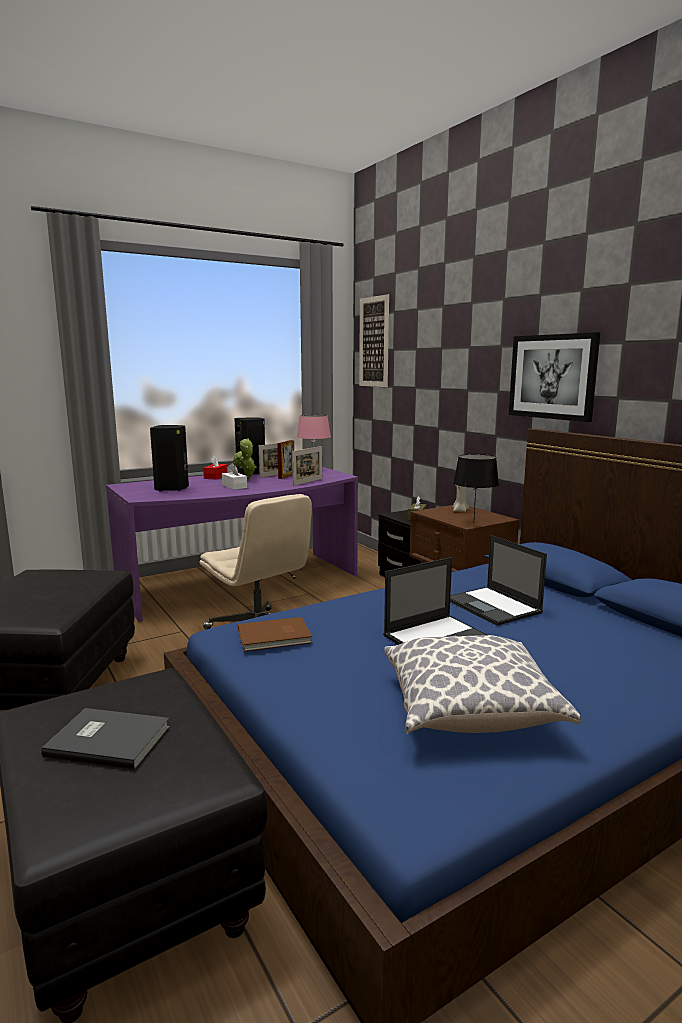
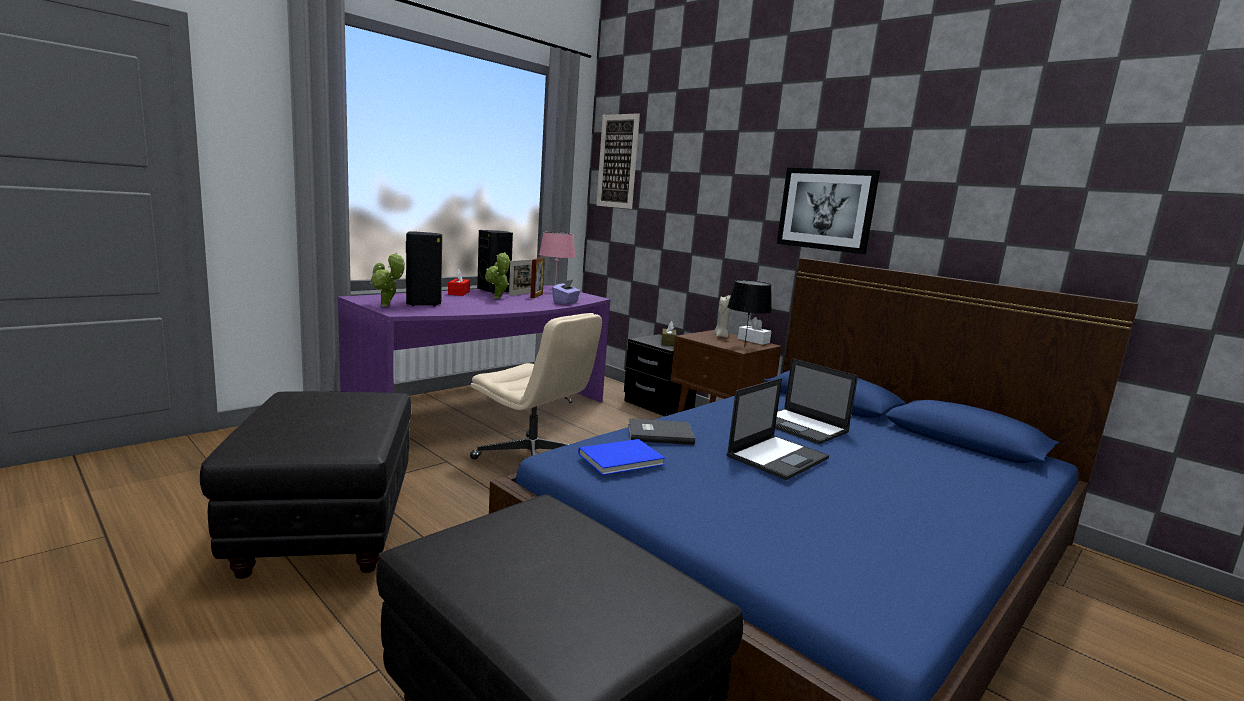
camera: 15 degrees left, 0 degrees up
(108, 739) = (548, 571): grey book -> grey book (658, 433)
(137, 492) = (386, 306): none -> potted plant
(234, 486) = (492, 304): white tissue box -> white tissue box (753, 341)
(275, 637) = (623, 460): brown book -> blue book
(308, 482) = (566, 302): picture frame -> purple tissue box
(469, 712) = (856, 523): pillow -> none

